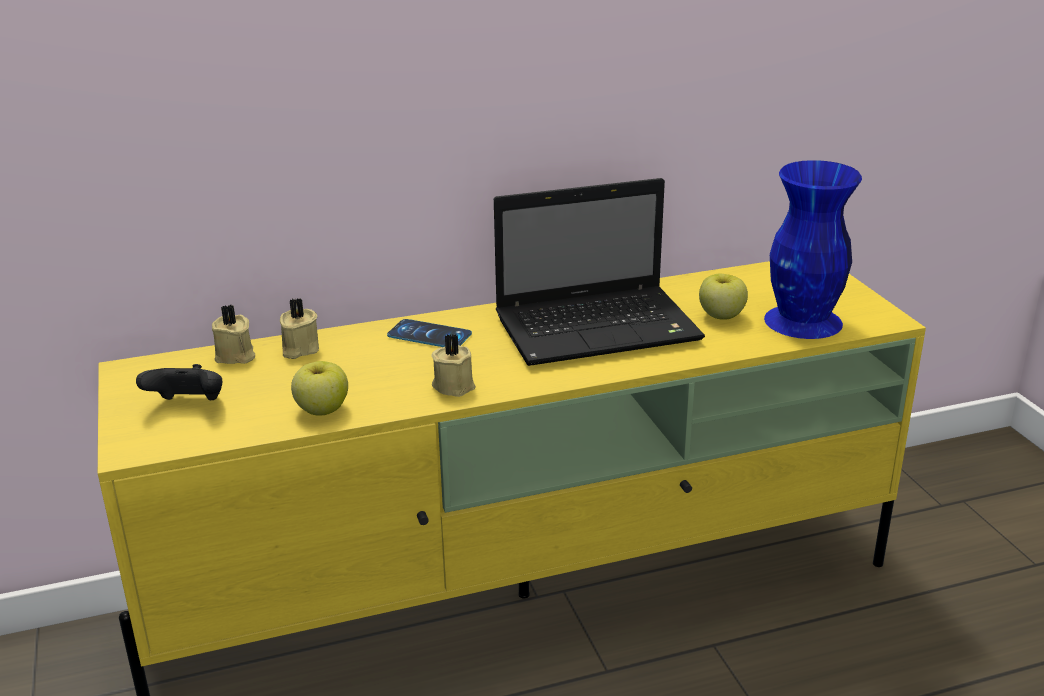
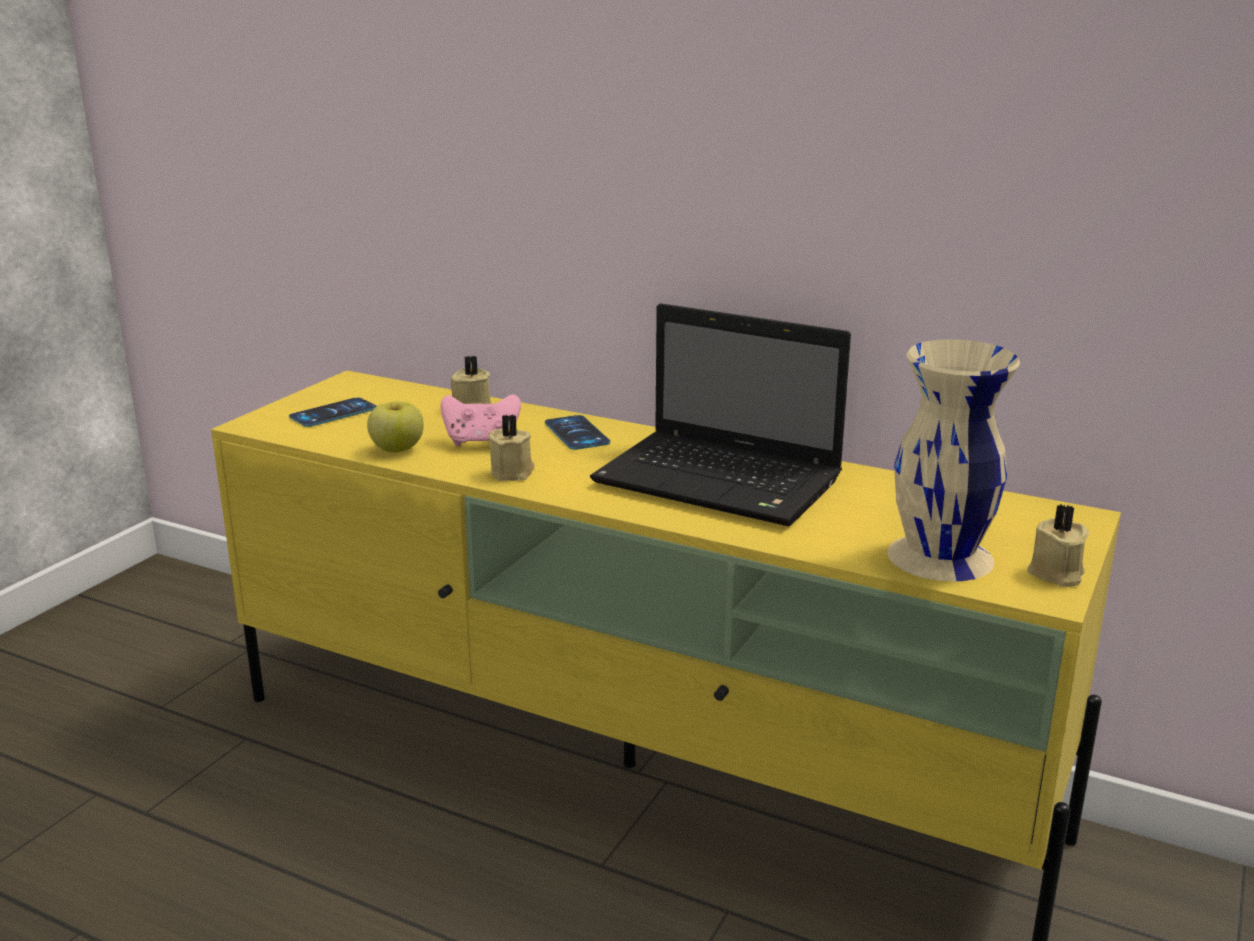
camera: 45 degrees right, 5 degrees down
(188, 405) = (333, 413): black game controller -> phone
(235, 356) = (424, 396): beige candle -> beige candle (1056, 574)
(375, 373) = (481, 442): none -> pink game controller
(721, 316) = (861, 518): apple -> none
(802, 321) = (938, 557): blue vase -> beige vase

